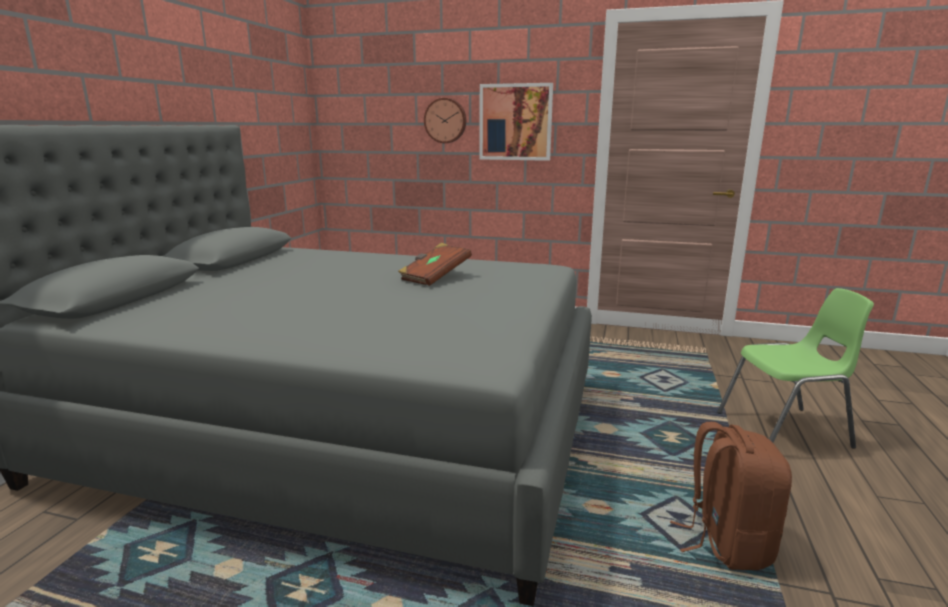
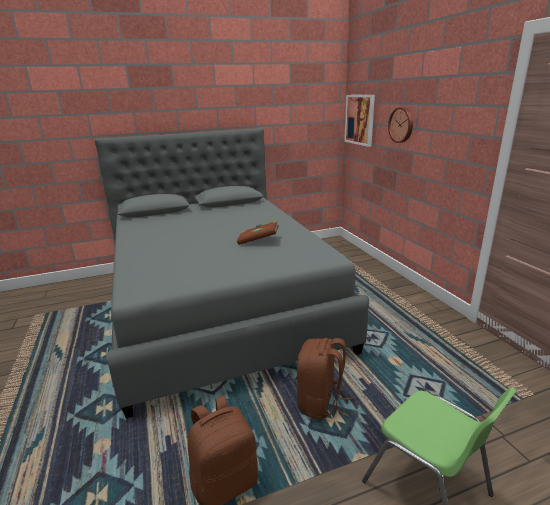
camera: 55 degrees right, 5 degrees up
(515, 122) = (442, 130): picture -> picture (359, 119)
(639, 434) = (320, 403): none -> brown backpack

